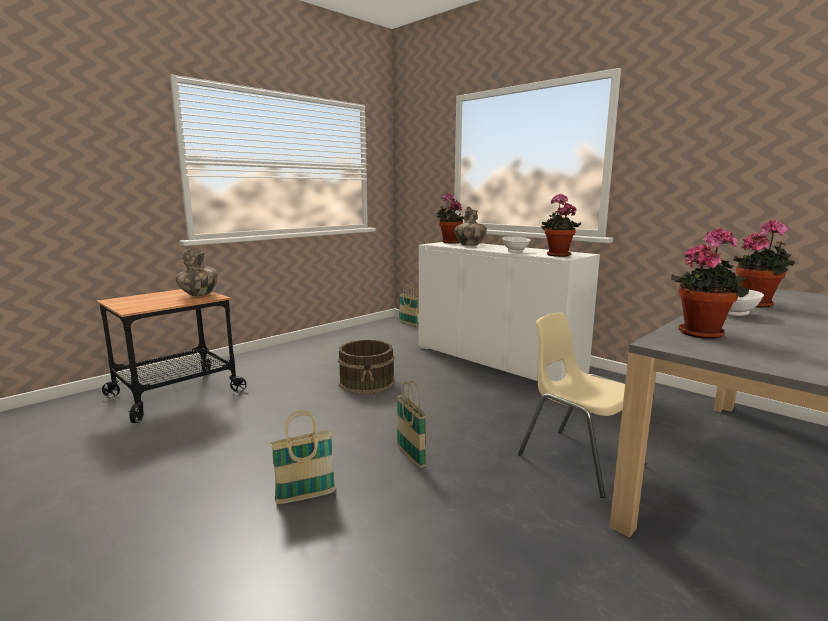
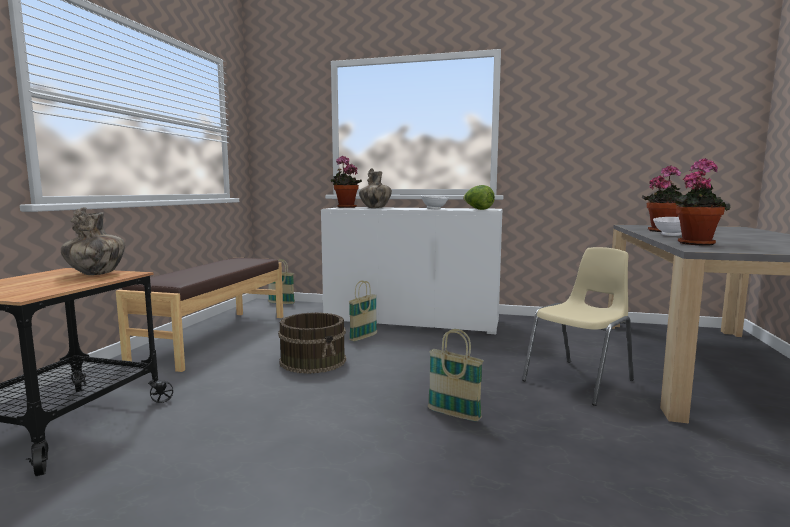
camera: 30 degrees left, 5 degrees down
(305, 497) = (406, 482): basket -> basket (363, 337)
(324, 347) = (214, 337): none -> brown bench
(557, 255) = (477, 209): potted plant -> lettuce
(577, 459) = (580, 380): beige chair -> beige chair turned 120 degrees clockwise

